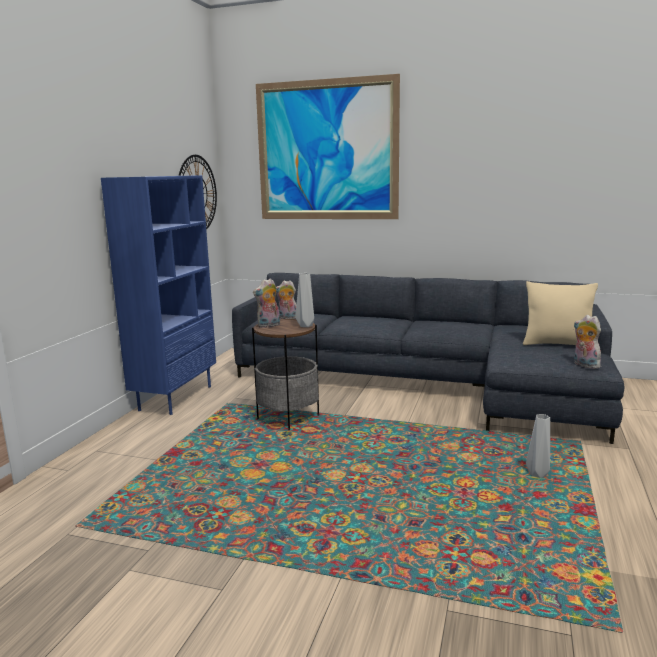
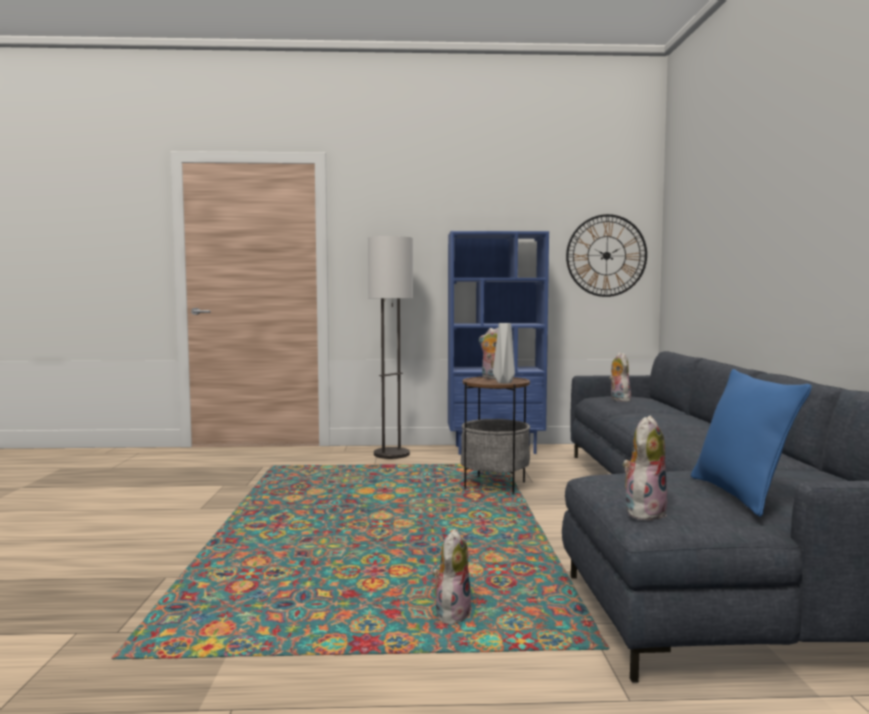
camera: 70 degrees right, 10 degrees down
(124, 445) = (391, 454): none -> floor lamp
(326, 151) = (724, 192): picture -> none
(537, 475) = (451, 614): grey vase -> plush toy
(557, 344) = (739, 495): beige pillow -> blue pillow

